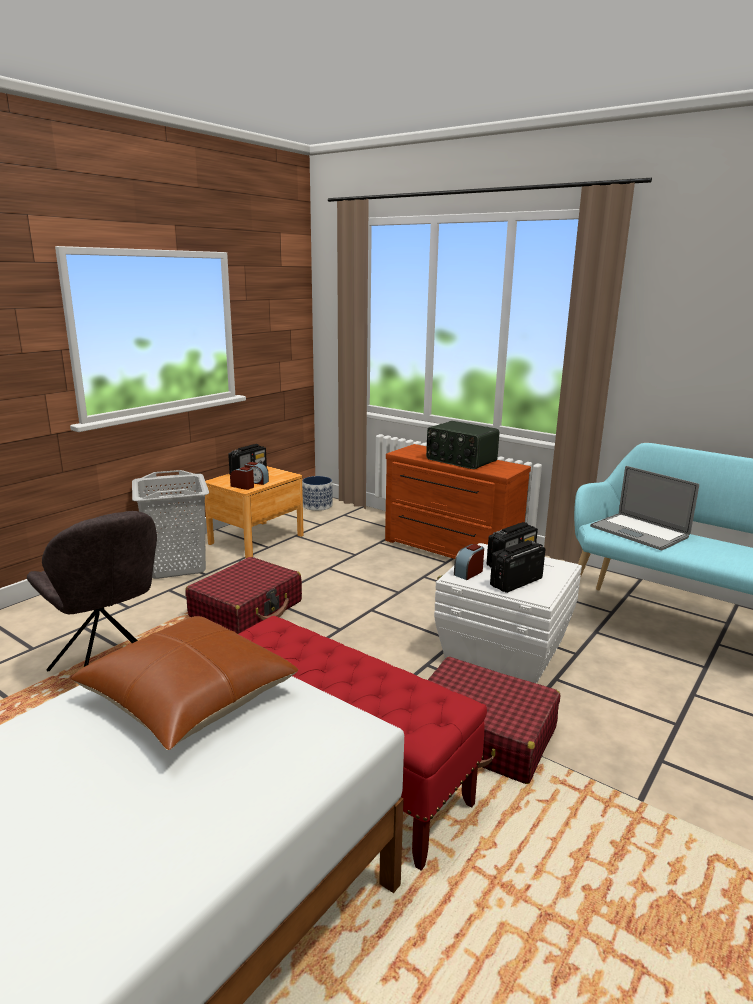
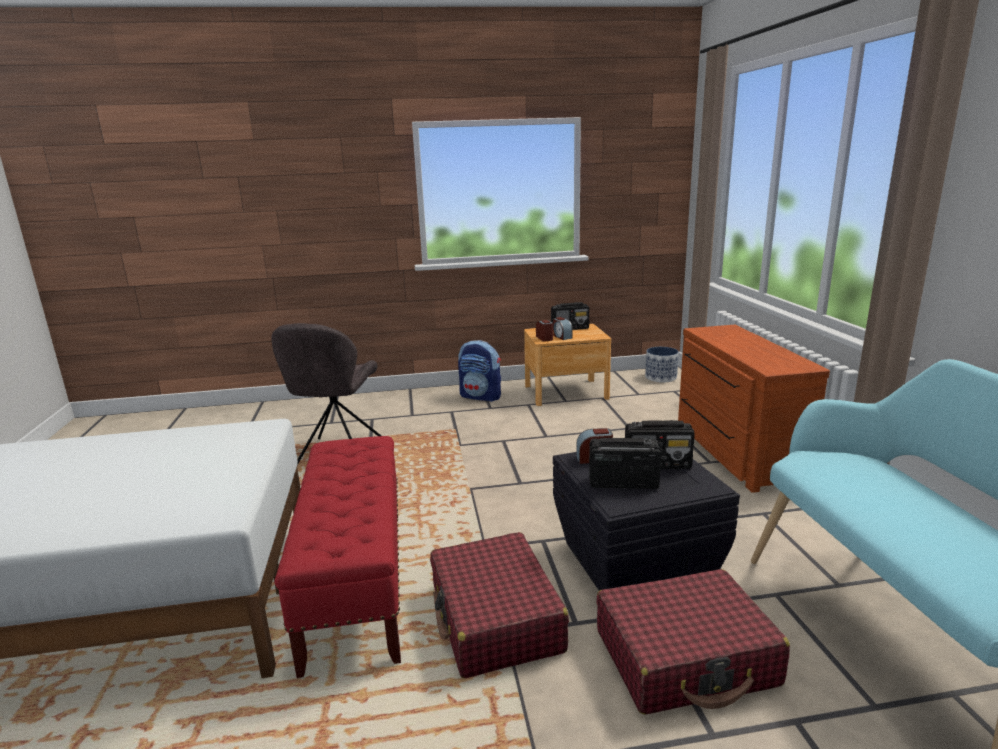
camera: 45 degrees right, 0 degrees up
(177, 566) = (481, 396): grey laundry basket -> backpack
(188, 698) = (201, 455): brown pillow -> none
(247, 609) = (478, 442): red suitcase -> red suitcase (685, 658)
(460, 460) = (750, 348): radio -> none
(502, 650) = (633, 562): white storage box -> black storage box
(639, 532) = (858, 479): laptop -> none

